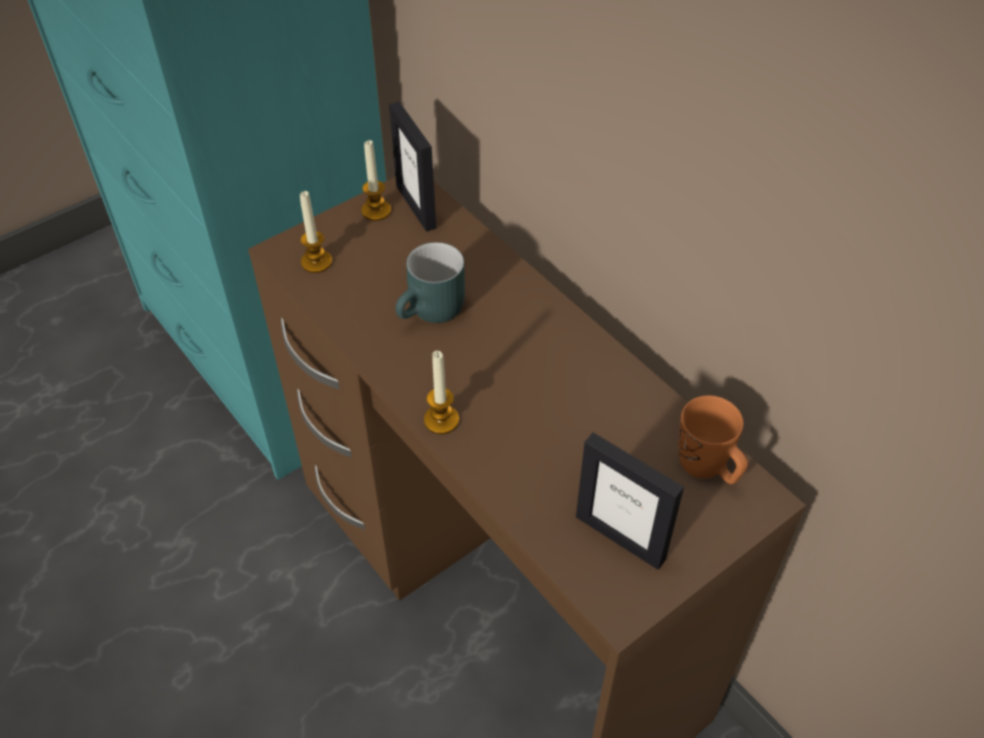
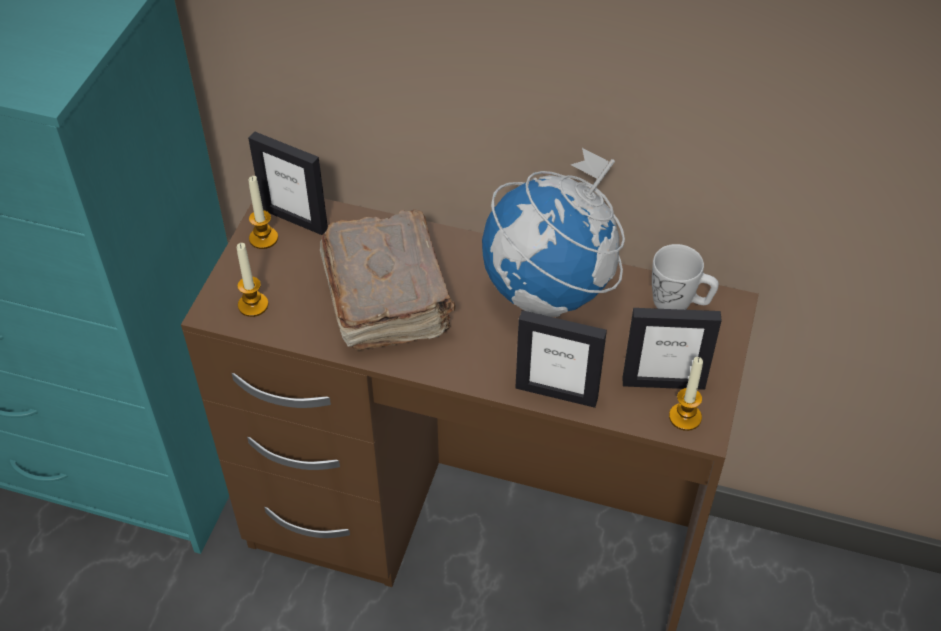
camera: 35 degrees left, 0 degrees up
(433, 313) = (388, 296): turquoise mug -> brown book
(441, 420) = (469, 373): candle -> candle (685, 417)
(505, 485) = (556, 392): none -> picture frame
(586, 386) = (550, 291): none -> globe
(708, 468) = (679, 303): orange mug -> white mug

